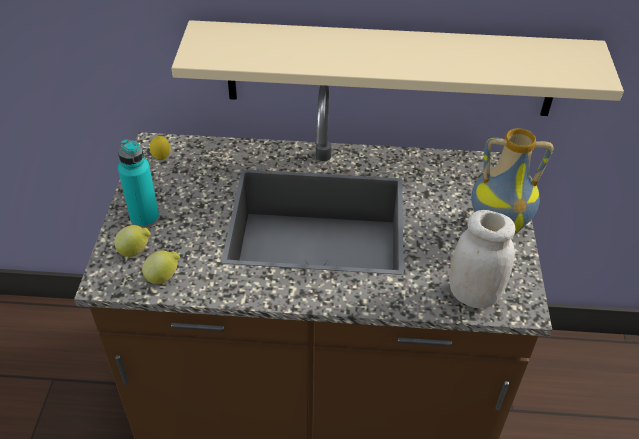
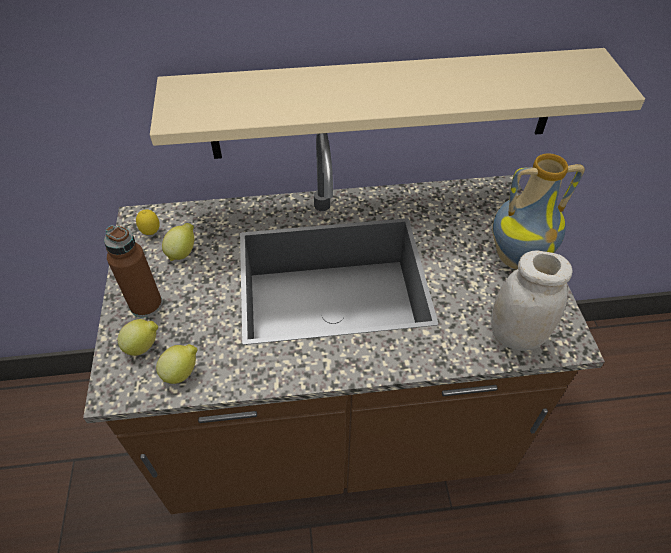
camera: 10 degrees left, 5 degrees up
(144, 218) = (146, 304): turquoise bottle -> brown bottle
(186, 179) = (183, 252): none -> lemon

